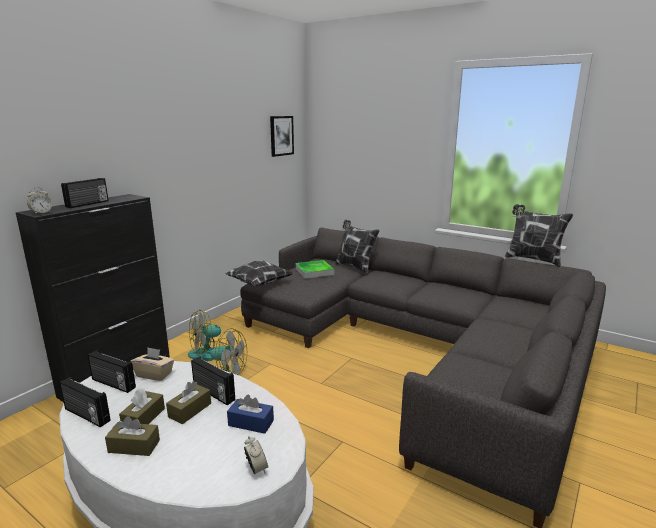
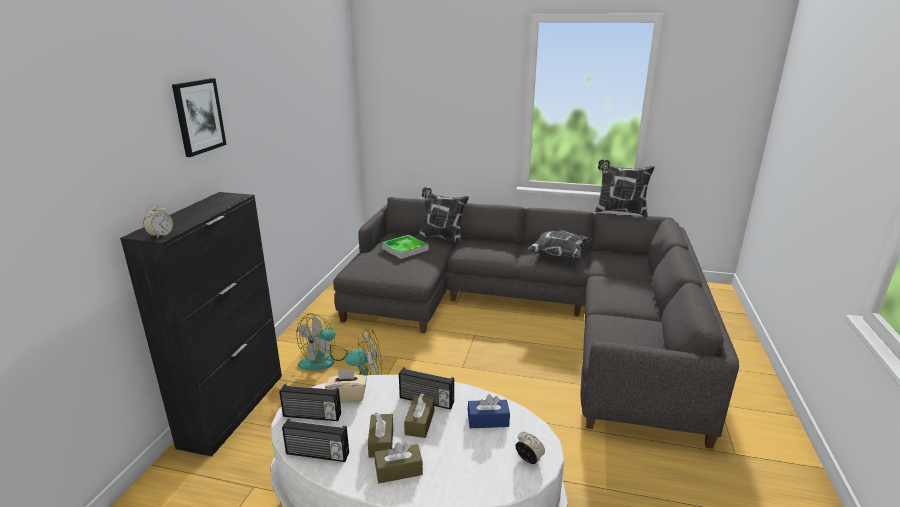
camera: 20 degrees left, 5 degrees up
(88, 204) = (196, 214): radio -> none
(259, 284) = (354, 272): pillow -> pillow (558, 255)
(281, 135) = (336, 95): picture -> picture (198, 116)

